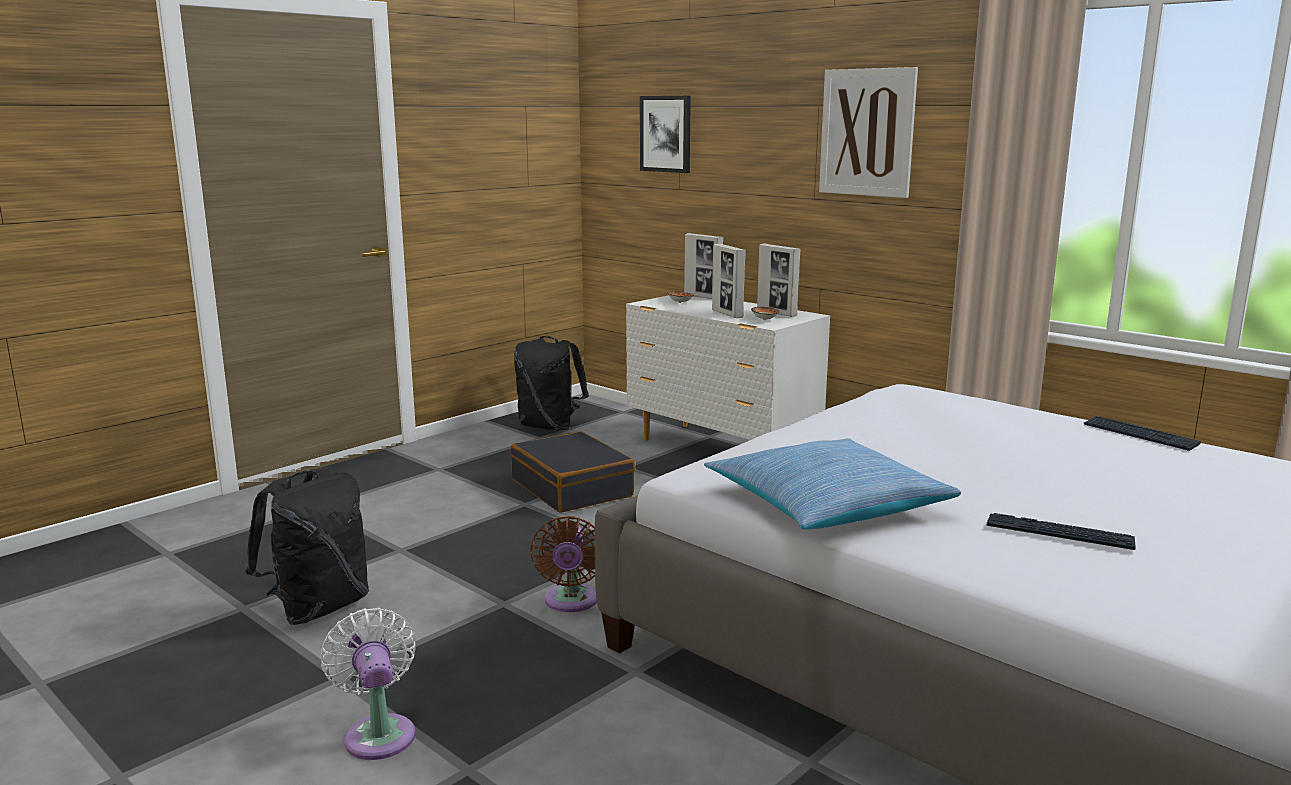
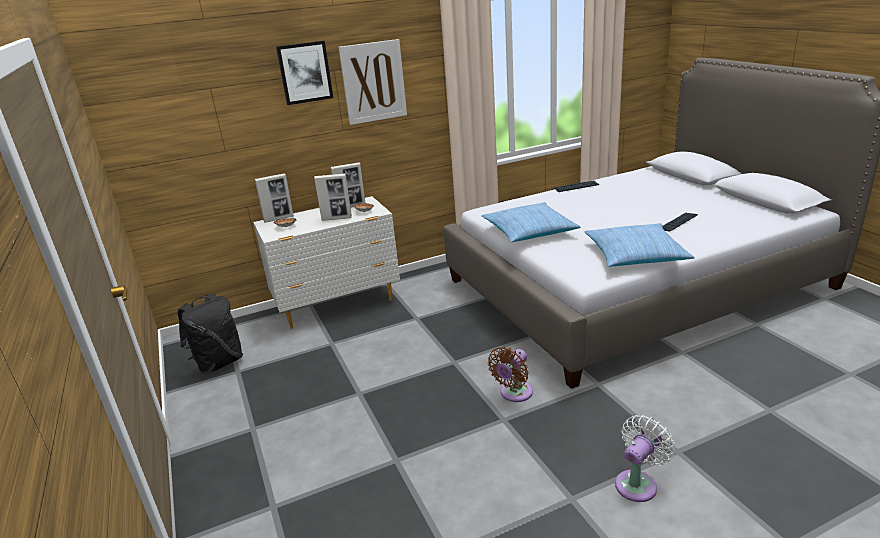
camera: 65 degrees left, 10 degrees up
(318, 607) = (468, 508): black backpack -> none
(379, 733) = (638, 483): white fan -> white fan turned 135 degrees clockwise
(570, 602) = (514, 394): brown fan -> brown fan turned 105 degrees clockwise
(572, 488) = (349, 370): black suitcase -> none
(666, 134) = (203, 112): picture -> picture (305, 72)
(852, 423) = (529, 231): none -> pillow

